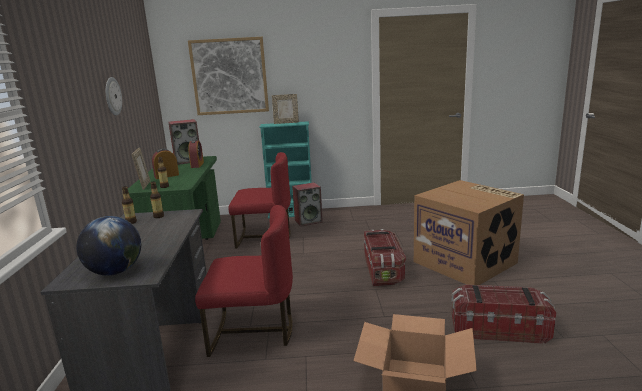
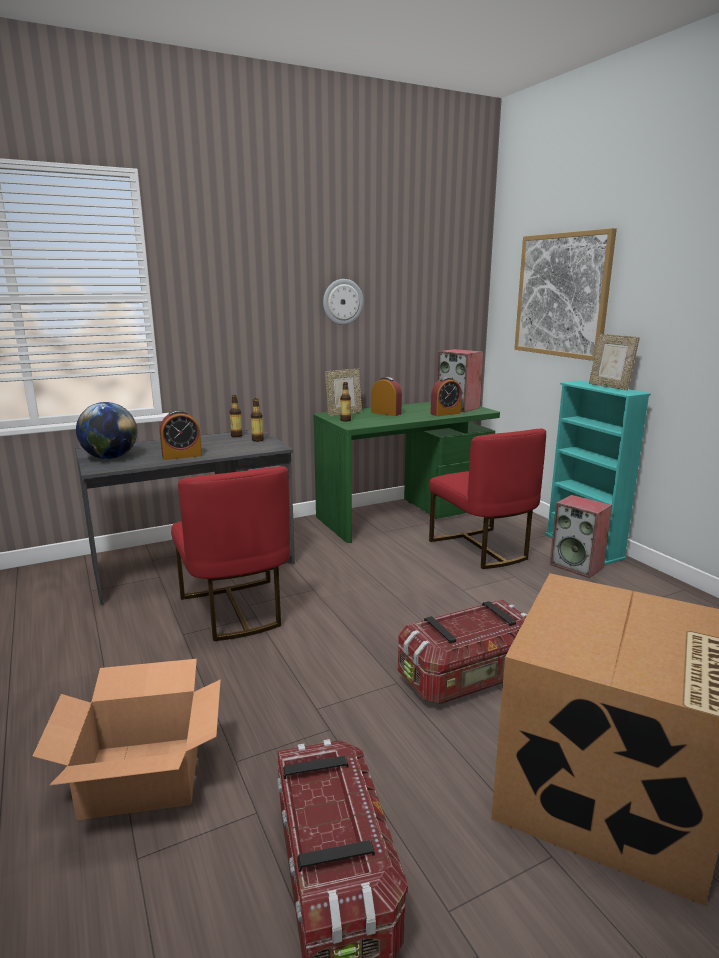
camera: 65 degrees right, 0 degrees up
(160, 243) = (182, 456): none -> alarm clock

